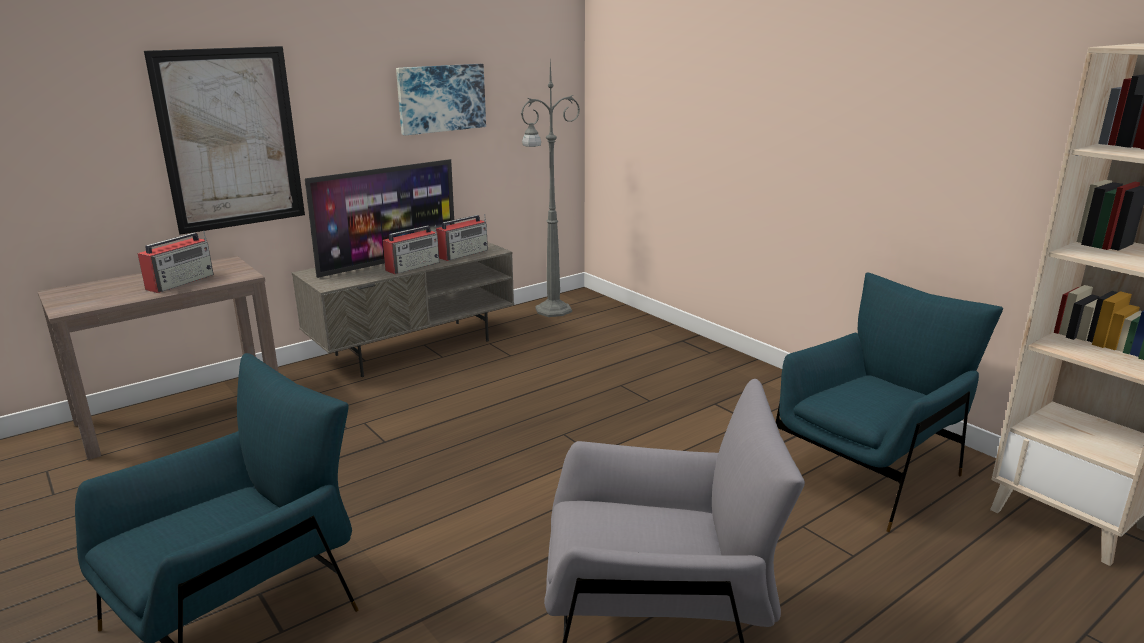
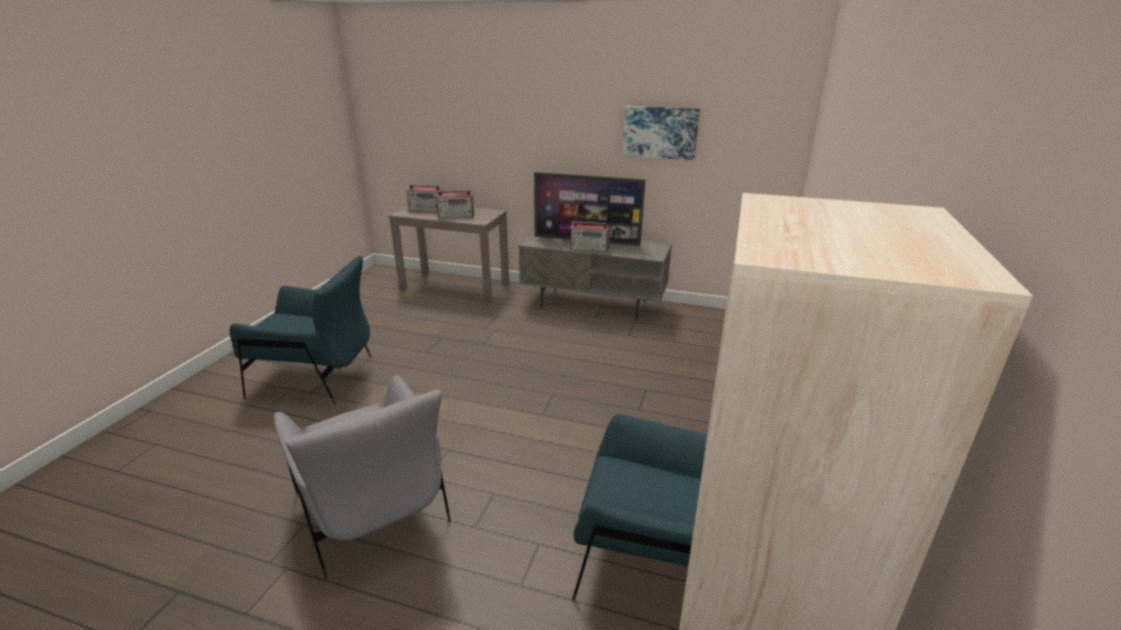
camera: 55 degrees right, 5 degrees up
(230, 139) = (512, 140): picture -> none
(464, 254) = (634, 251): radio -> radio (427, 209)
(551, 310) = (716, 321): grey floor lamp -> none

